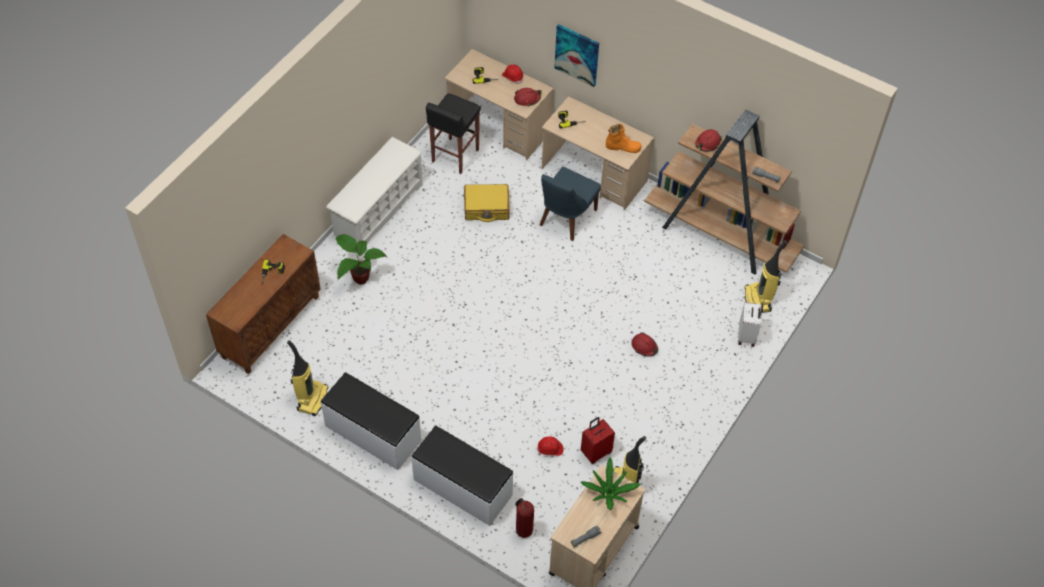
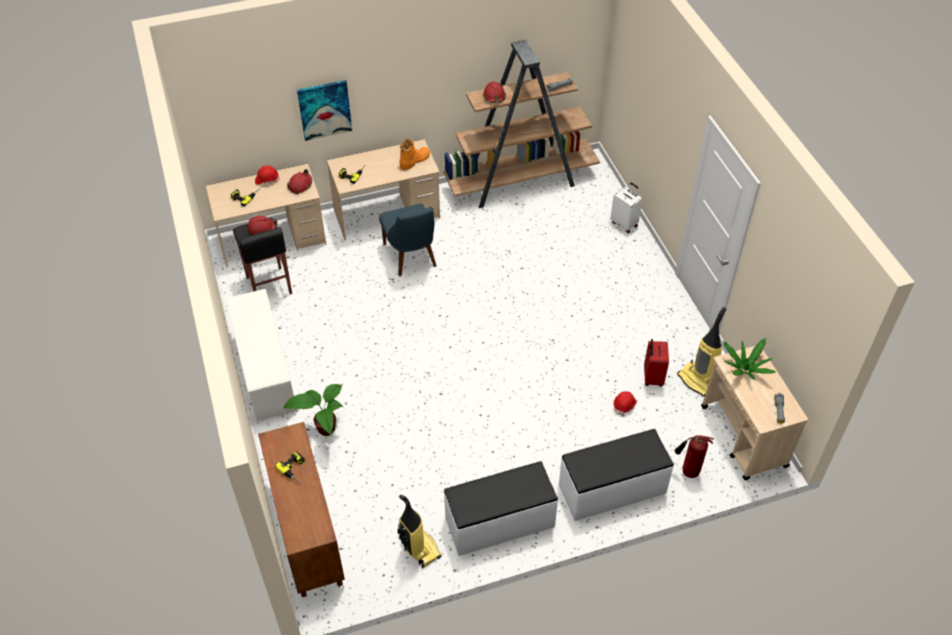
camera: 50 degrees left, 5 degrees down
(486, 207) = (345, 298): yellow suitcase -> none
(644, 347) = (579, 286): red hard hat -> red hard hat (262, 228)
(758, 300) = (598, 198): vacuum cleaner -> none

